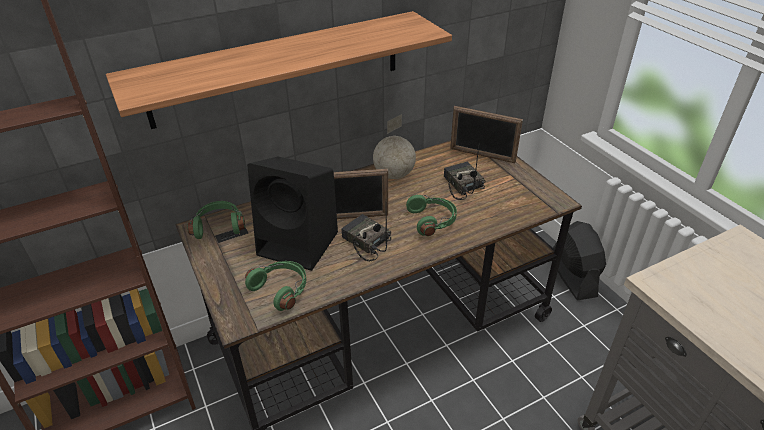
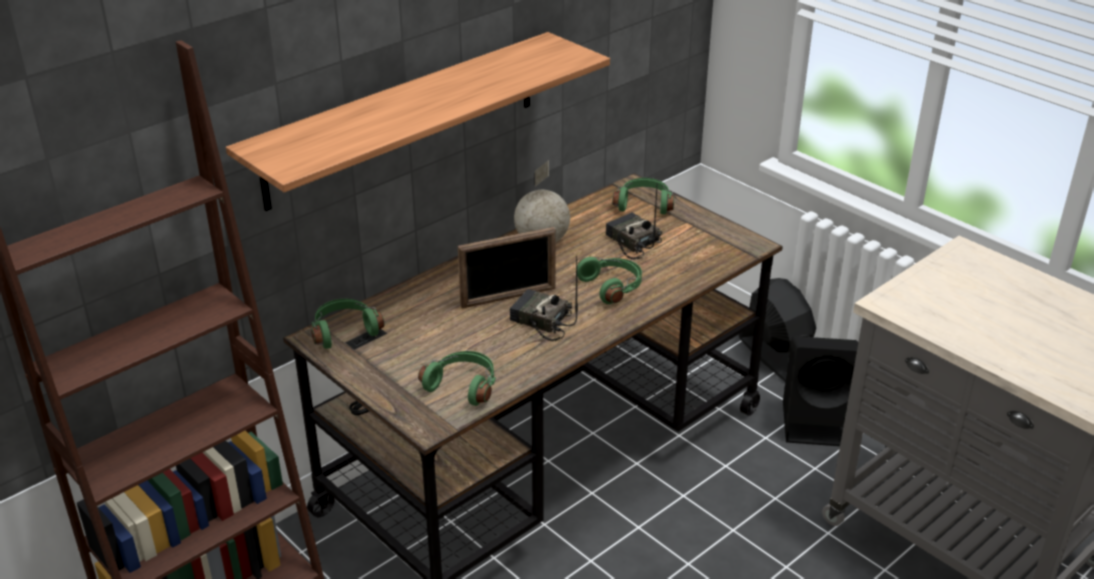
camera: 15 degrees left, 5 degrees down
(300, 243) = (461, 335): black speaker -> black speaker (819, 423)
(482, 155) = (644, 204): picture frame -> green headphones

